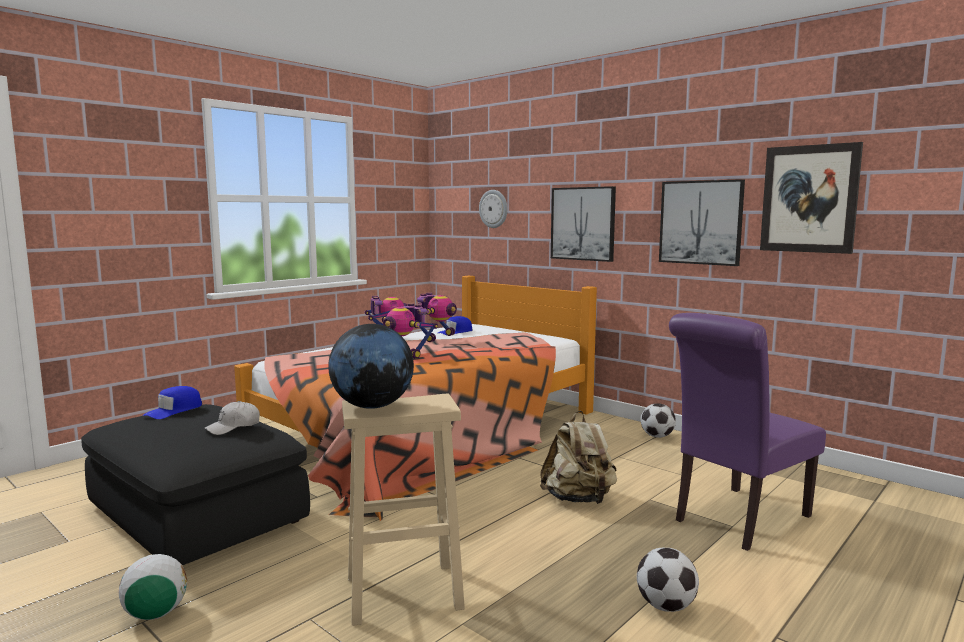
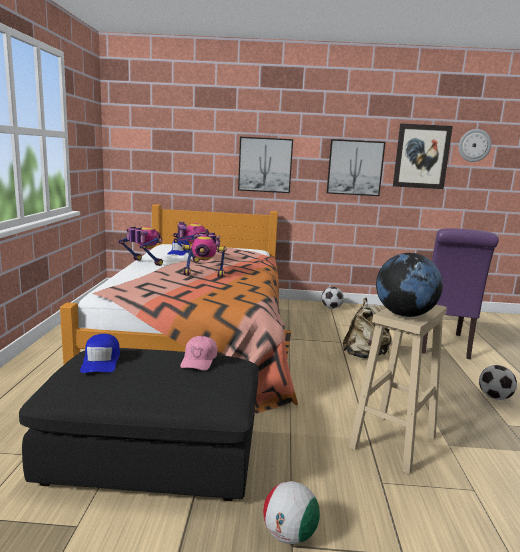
camera: 40 degrees left, 5 degrees up
(233, 427) = (199, 360): white cap -> pink cap
(494, 209) = (179, 149): wall clock -> wall clock (474, 145)

